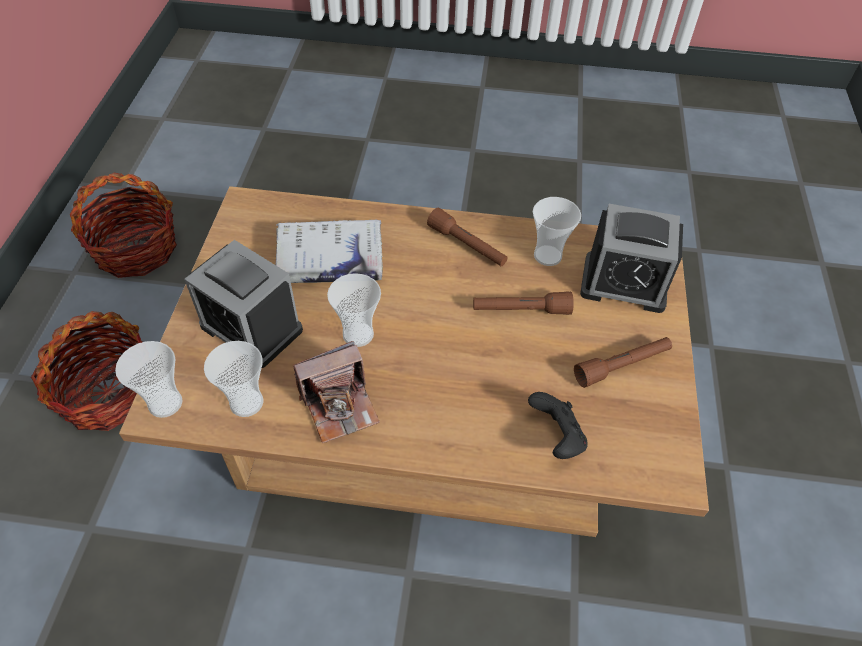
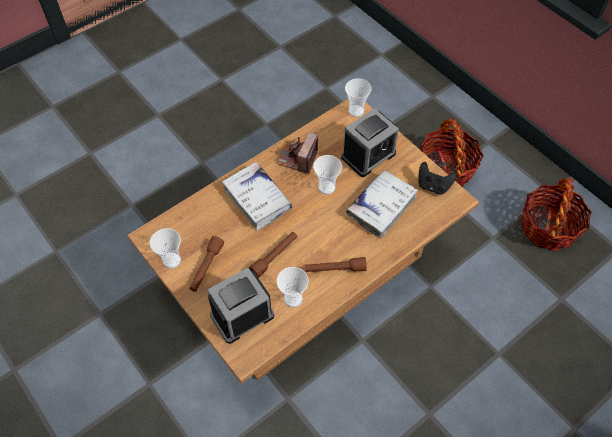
camera: 135 degrees right, 5 degrees up
(246, 402) = (330, 133): cup -> cup (171, 260)
(251, 328) = (368, 155): alarm clock -> alarm clock turned 150 degrees clockwise
(464, 396) = (257, 199): none -> white book
(556, 437) = (207, 214): black game controller -> black game controller (433, 186)

